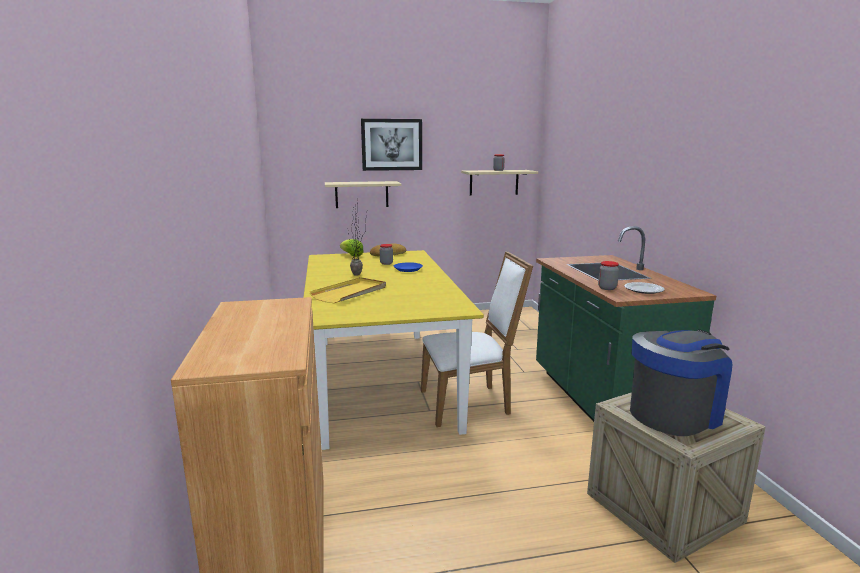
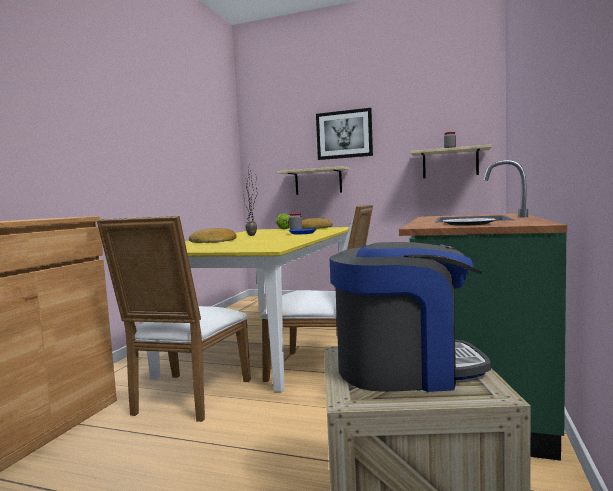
camera: 30 degrees right, 10 degrees down
(350, 293) = (214, 241): yellow tray -> bread
(392, 461) = (187, 399): none -> white chair
(607, 288) = (424, 224): jar -> none

